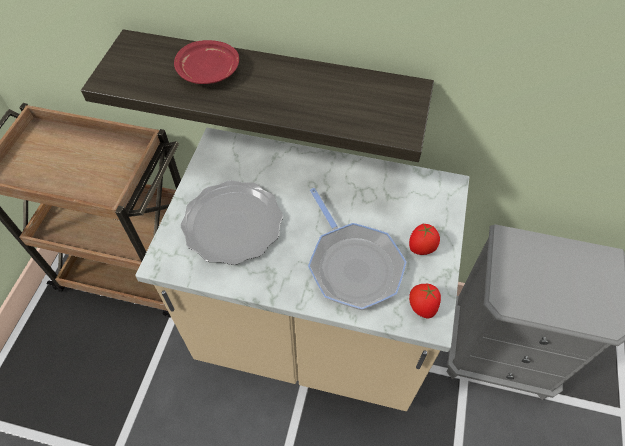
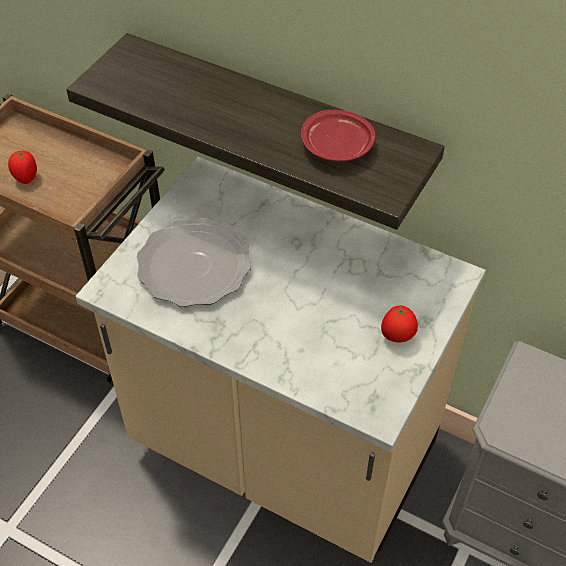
camera: 15 degrees right, 5 degrees down
(209, 72) = (202, 93): red plate -> red plate (337, 147)
(352, 265) = (312, 336): frying pan -> none
(421, 308) = (374, 397): tomato -> tomato (26, 178)

